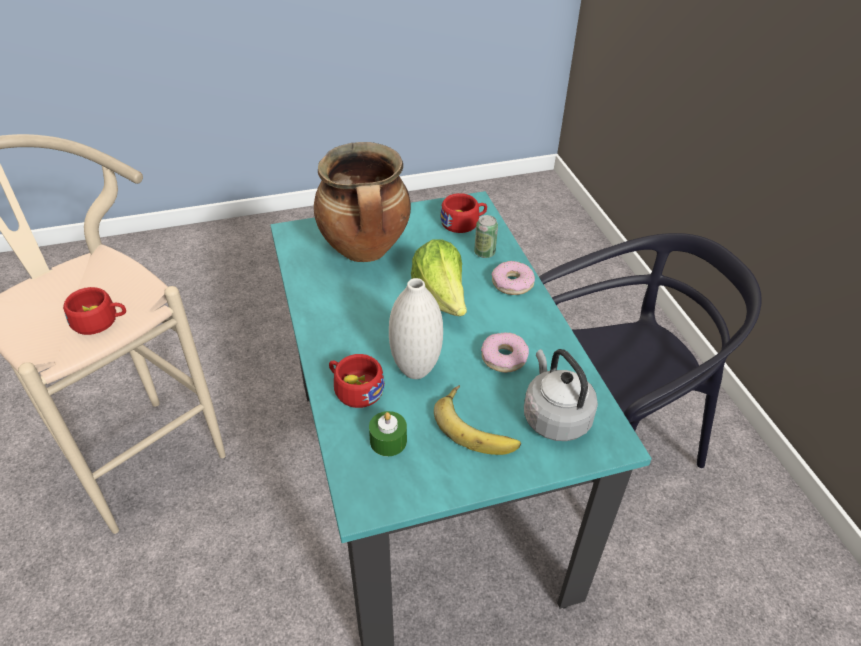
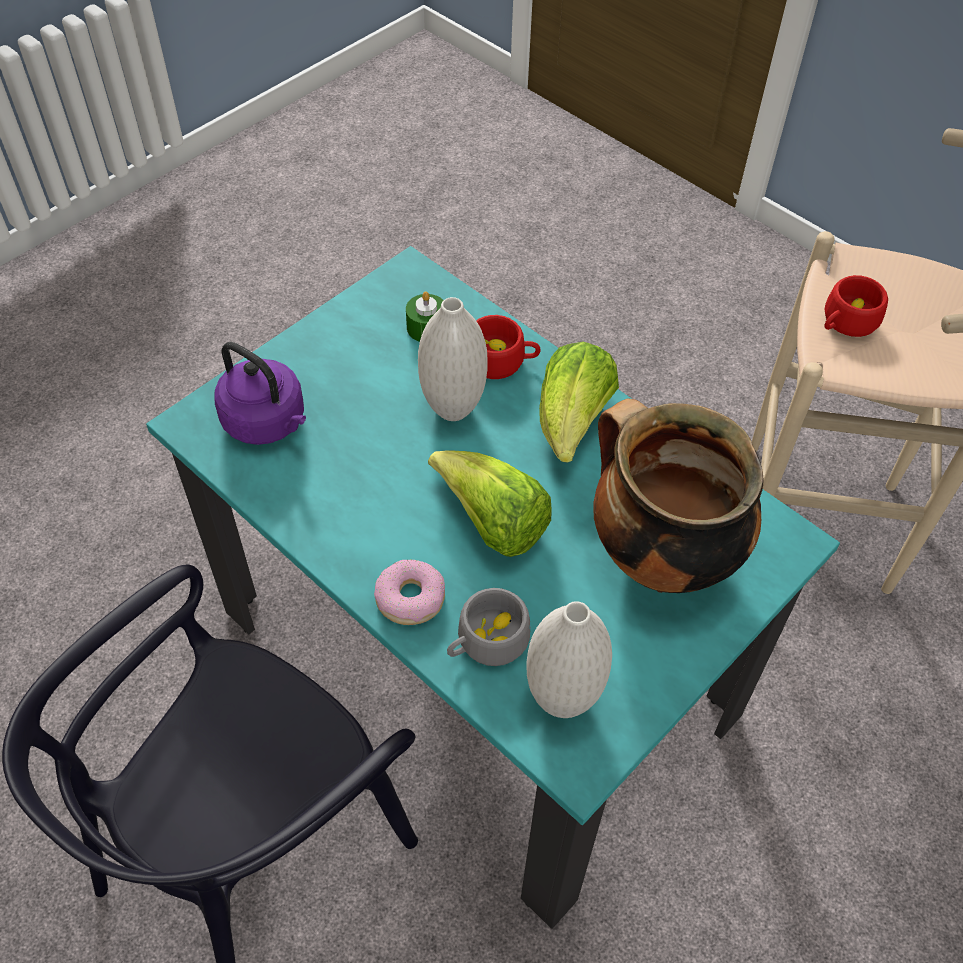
camera: 150 degrees right, 10 degrees up
(346, 329) = (572, 423): none -> lettuce
(463, 222) = (562, 699): red cup -> white vase
(478, 425) = (346, 379): banana -> none
(484, 253) = (486, 642): can -> grey cup
(503, 357) = (360, 470): donut -> none
(554, 416) = (267, 423): grey kettle -> purple kettle

